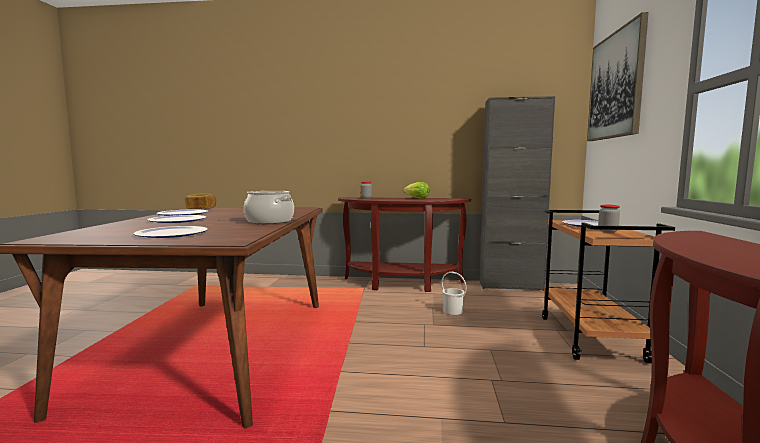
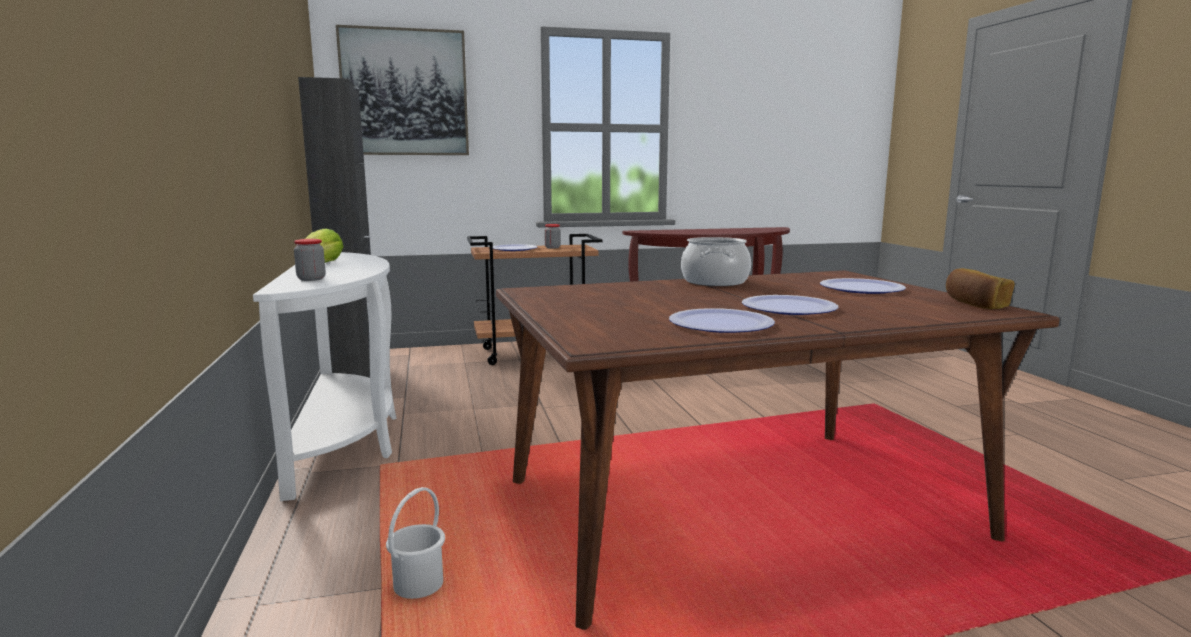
camera: 110 degrees left, 5 degrees up
(201, 209) = (614, 336): bread -> bread (975, 304)
(402, 284) = (346, 439): brown console table -> white console table
(453, 311) = (486, 398): white bucket -> white bucket (419, 586)

